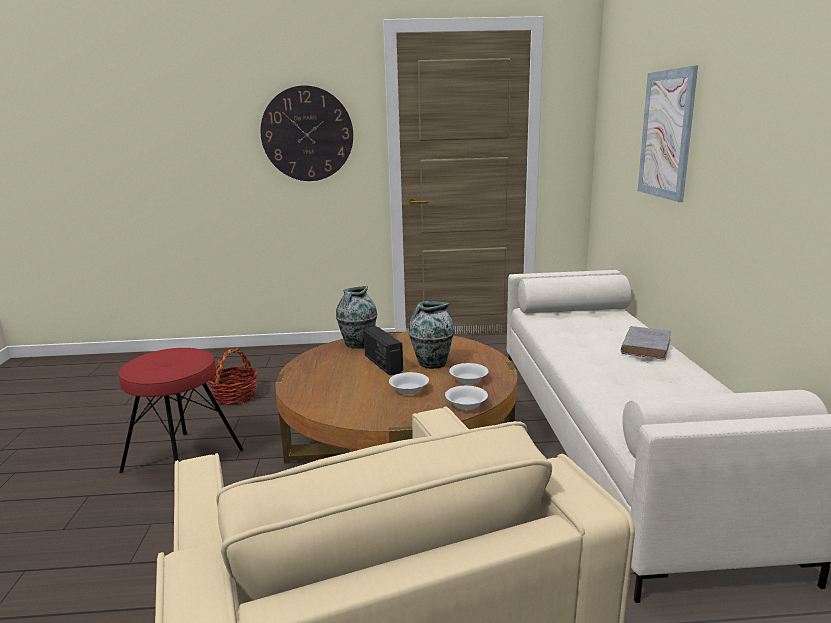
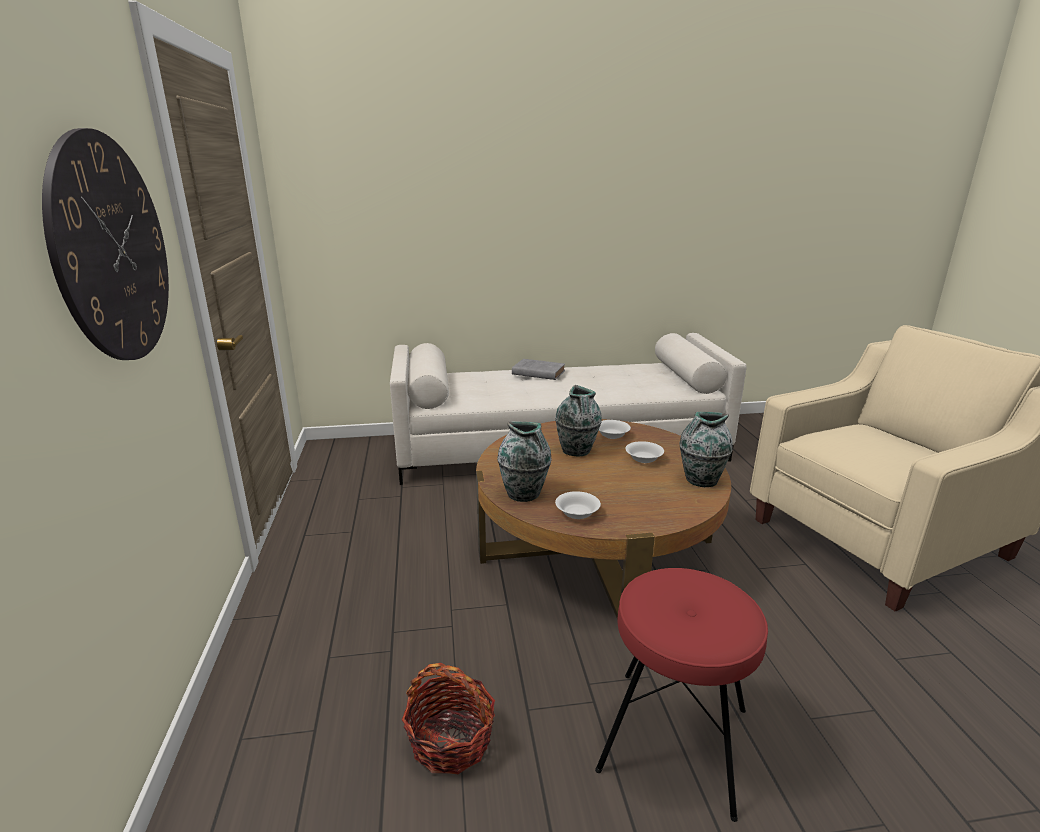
camera: 95 degrees left, 5 degrees up
(355, 412) = (700, 480): none -> vase
(382, 364) = (584, 475): radio -> none
(466, 405) = (661, 436): white bowl -> white bowl (577, 513)
(666, 134) = (460, 206): picture -> none

